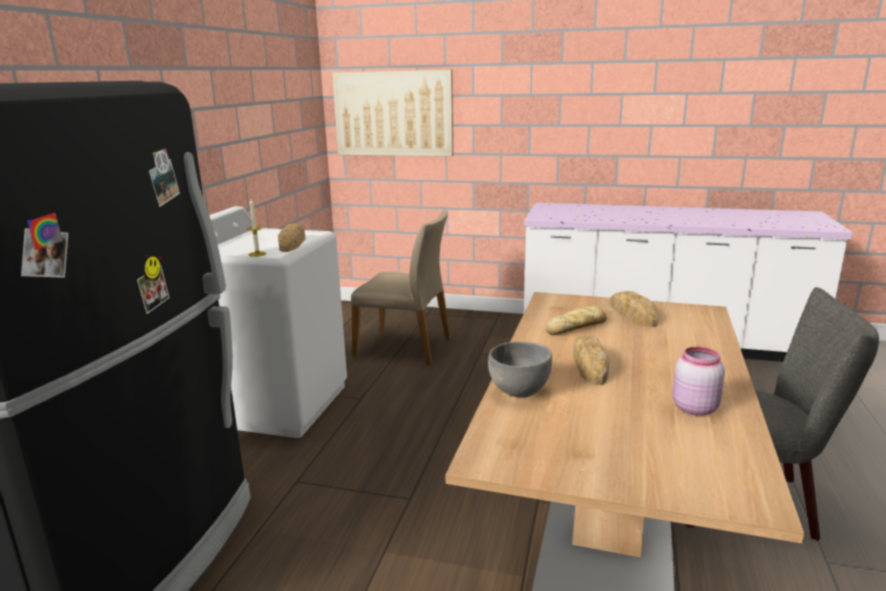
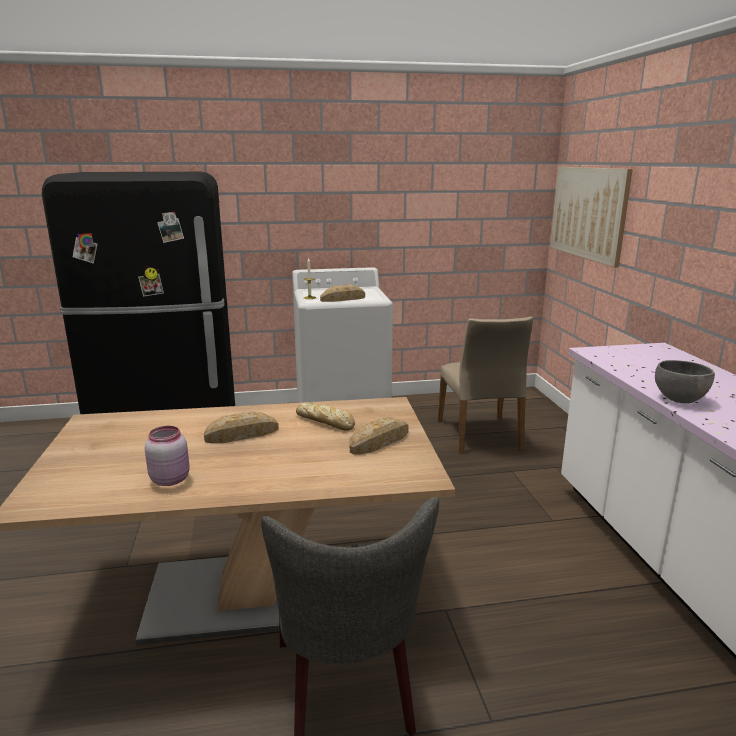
camera: 65 degrees right, 0 degrees up
(519, 391) = (185, 417): grey bowl -> grey bowl (680, 399)

